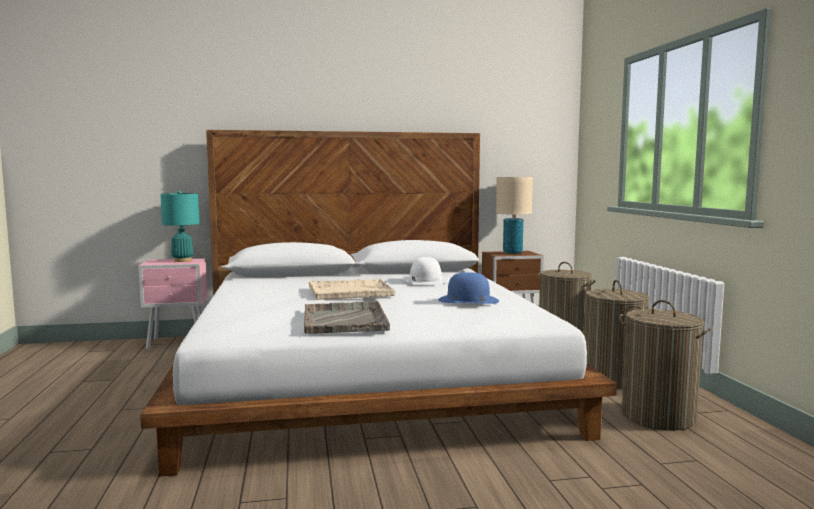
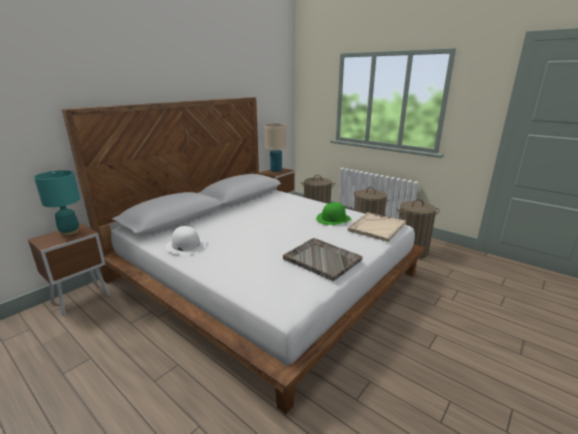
camera: 40 degrees left, 15 degrees up
(178, 343) = (82, 299): pink nightstand -> brown nightstand
(349, 291) = (263, 230): beige tray -> beige tray (376, 227)
(425, 280) = (274, 206): white hat -> white hat (186, 245)
(468, 300) = (333, 219): blue hat -> green hat

